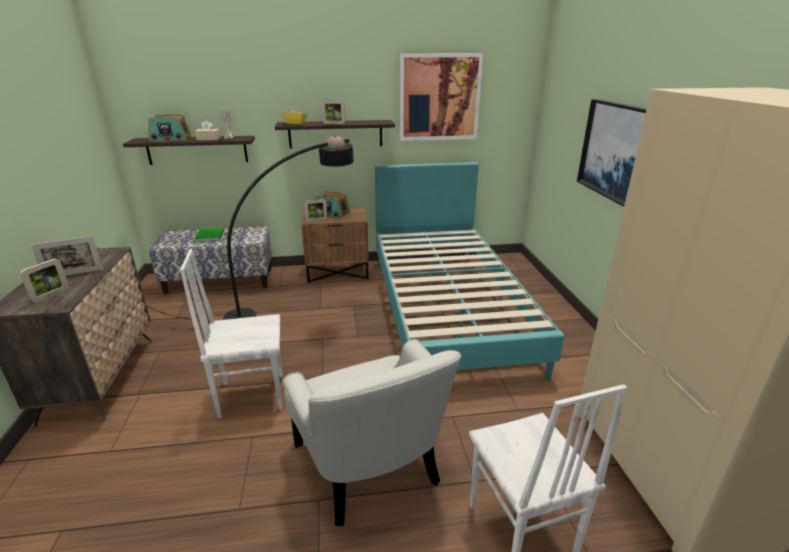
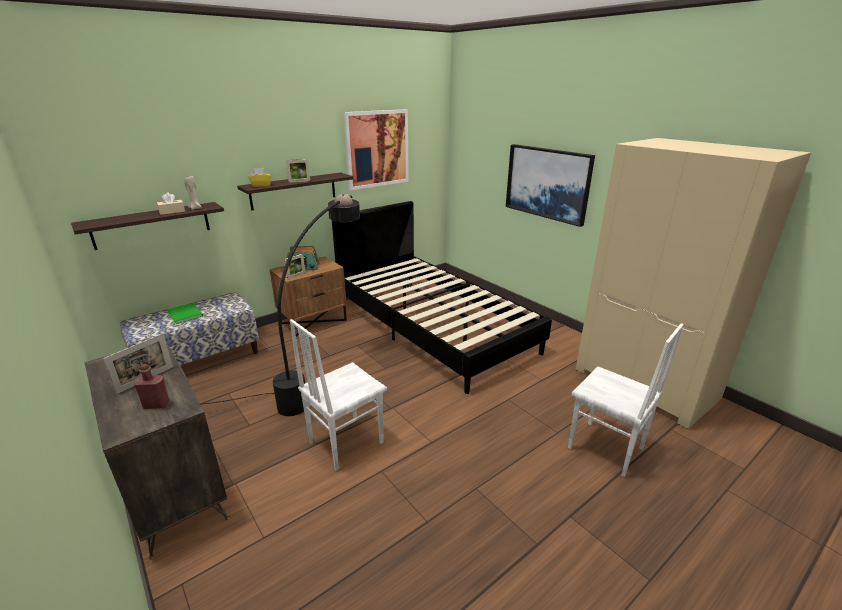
camera: 30 degrees left, 0 degrees up
(51, 295) = (156, 405): picture frame -> red bottle
(170, 139) = (126, 218): radio -> none
(369, 464) = (486, 451): white armchair -> none
(446, 308) = (432, 326): turquoise bed -> black bed

